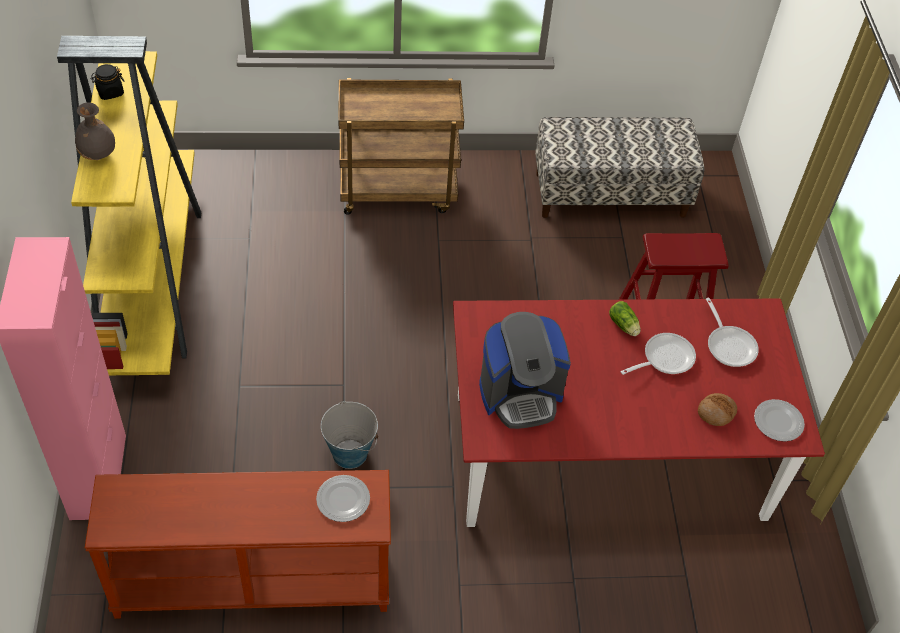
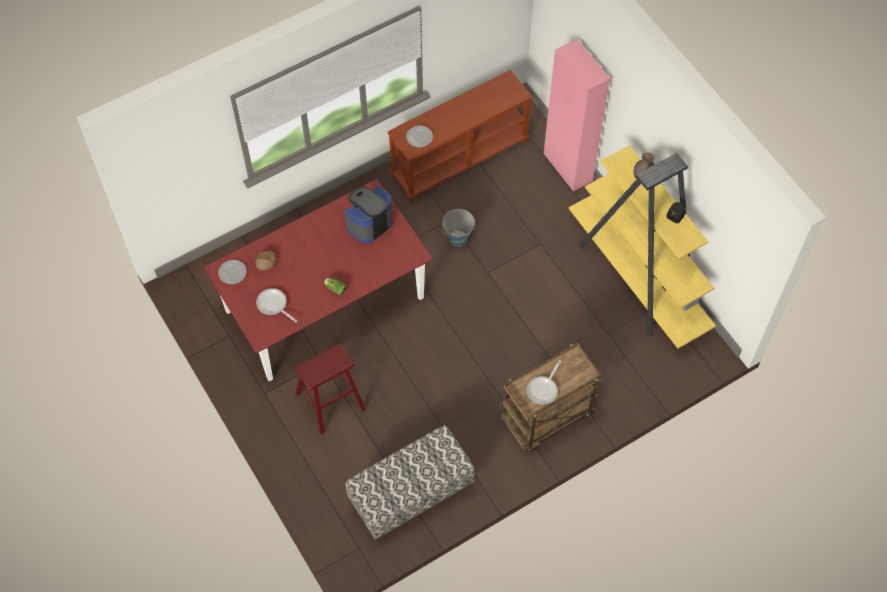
camera: 155 degrees right, 10 degrees up
(664, 358) = (305, 279): frying pan -> frying pan (543, 389)

